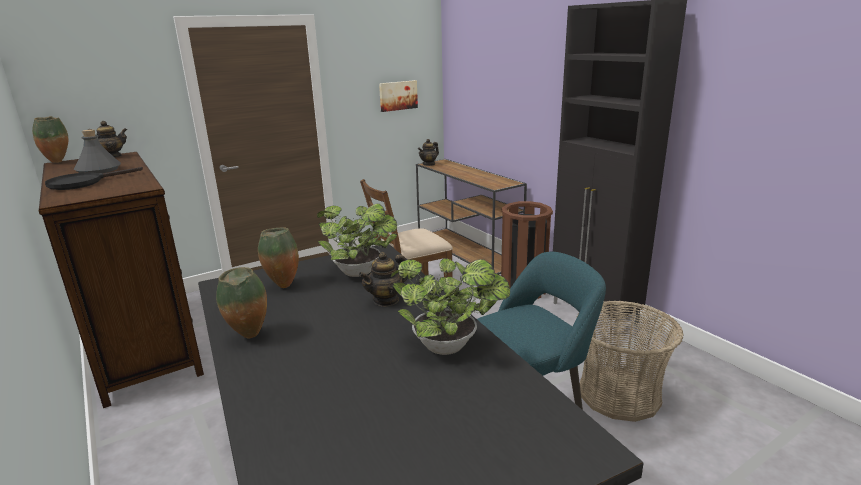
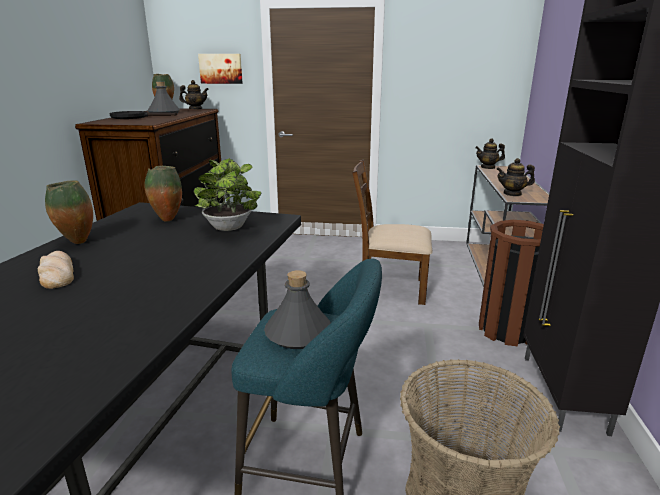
camera: 40 degrees right, 0 degrees up
(310, 363) = (56, 273): none -> bread
(386, 300) = (196, 253): teapot -> teapot (512, 194)
(398, 95) = (468, 87): picture -> picture (221, 68)
(449, 347) = (143, 307): potted plant -> none
(528, 324) = (298, 333): none -> grey bottle

